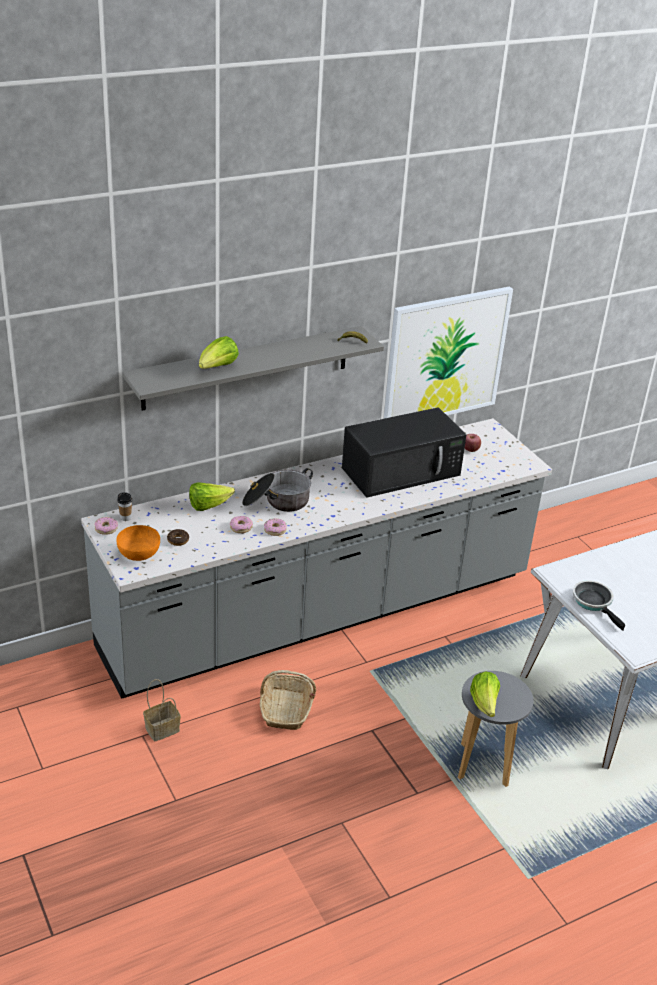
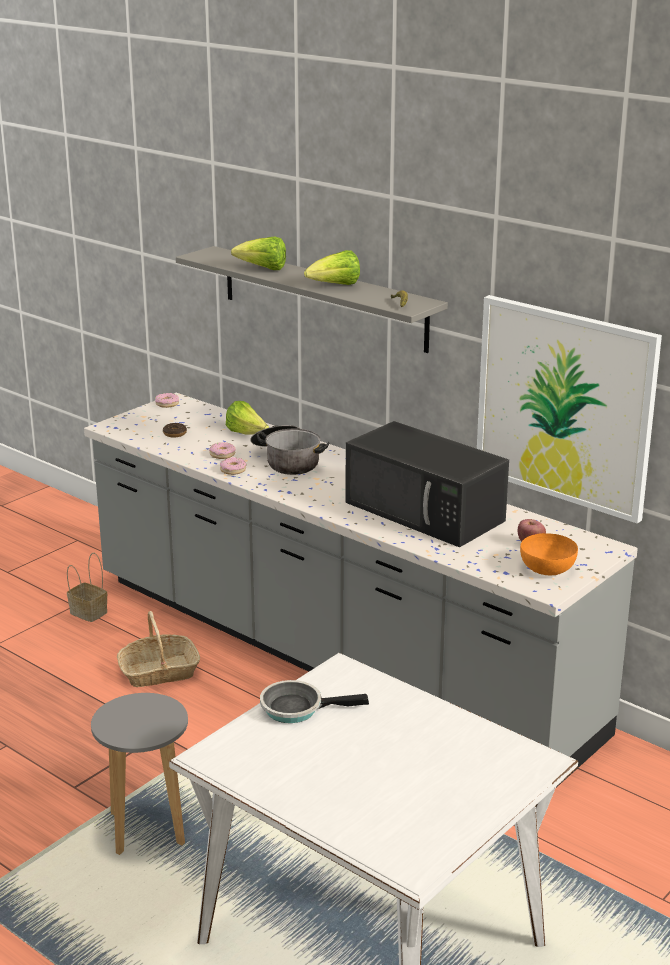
camera: 70 degrees right, 10 degrees down
(125, 518) = (192, 407): cup -> none
(139, 553) = (139, 424): orange bowl -> orange bowl (547, 569)
(484, 704) = (117, 712): lettuce -> lettuce (335, 286)
(594, 602) = (297, 708): frying pan -> frying pan turned 135 degrees counterclockwise

